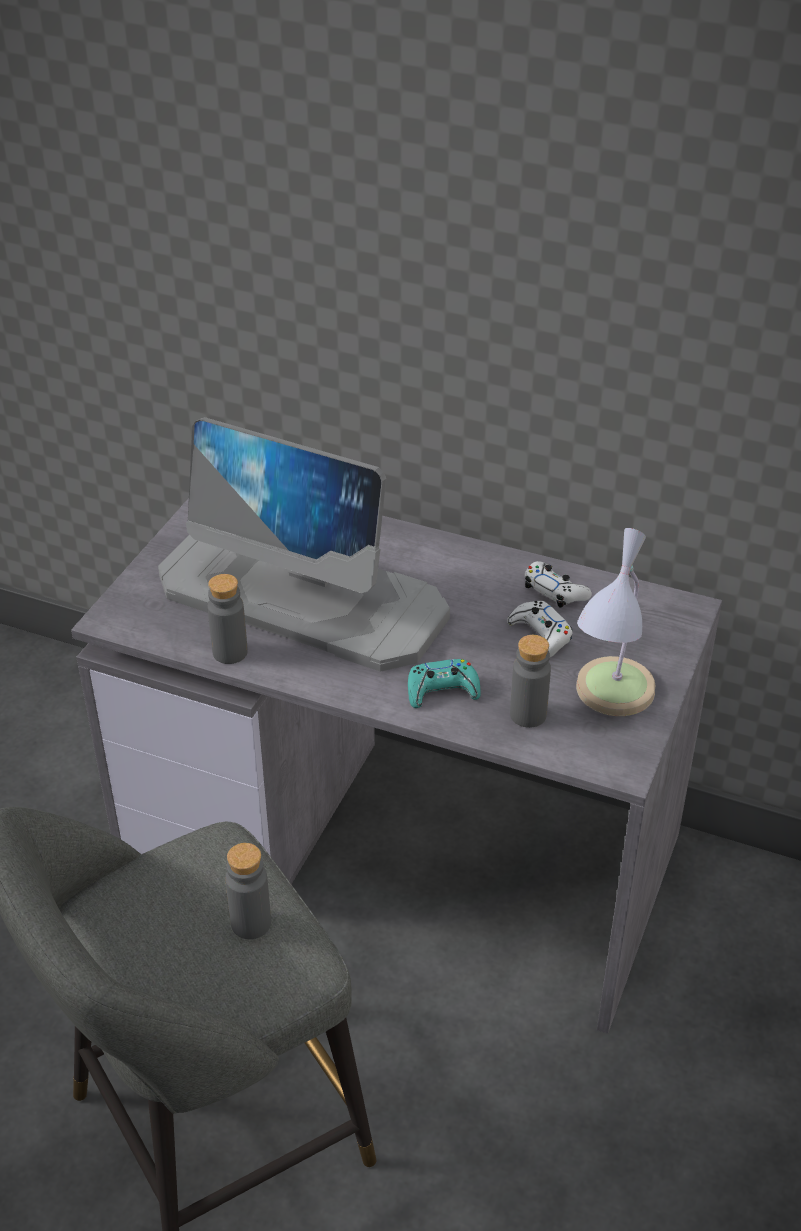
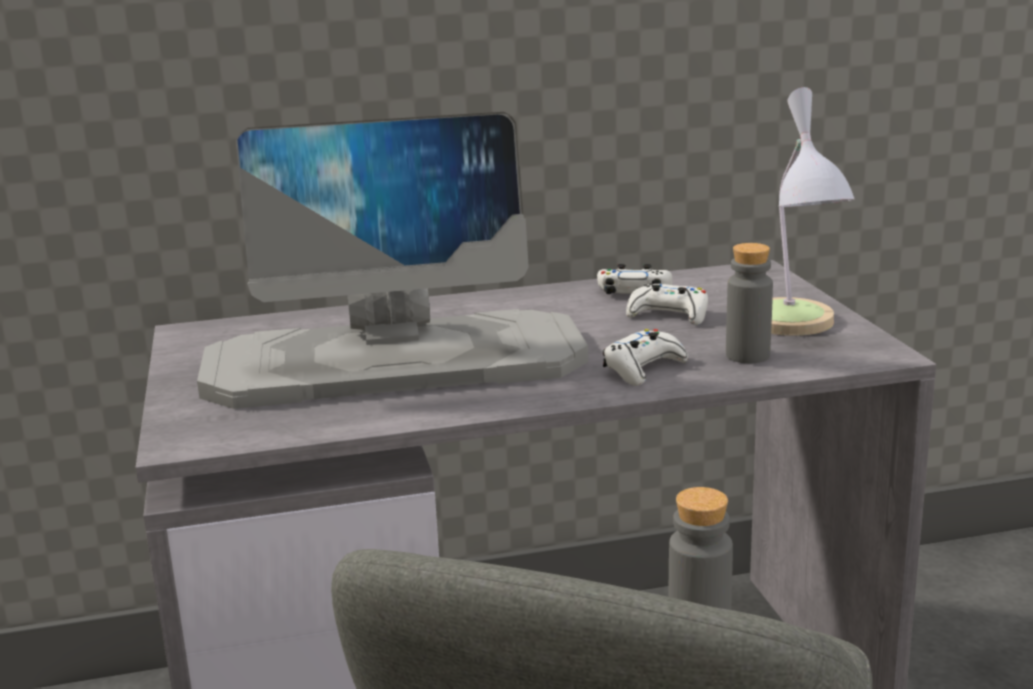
camera: 35 degrees left, 20 degrees down
(230, 652) = (374, 417): grey bottle -> none
(442, 690) = (643, 368): turquoise game controller -> white game controller

